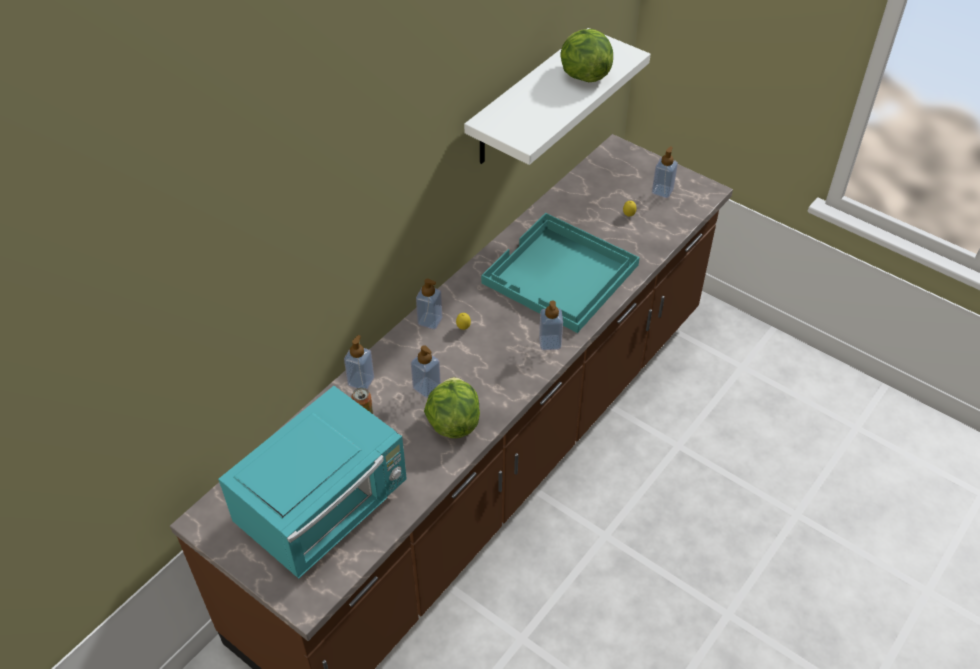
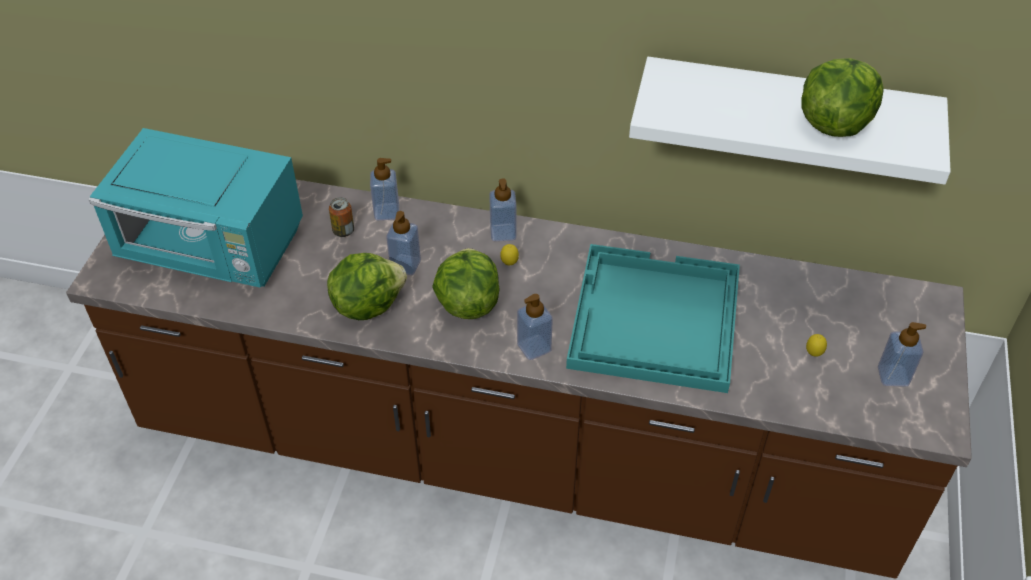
camera: 65 degrees right, 0 degrees up
(487, 364) = (467, 303): none -> lettuce

